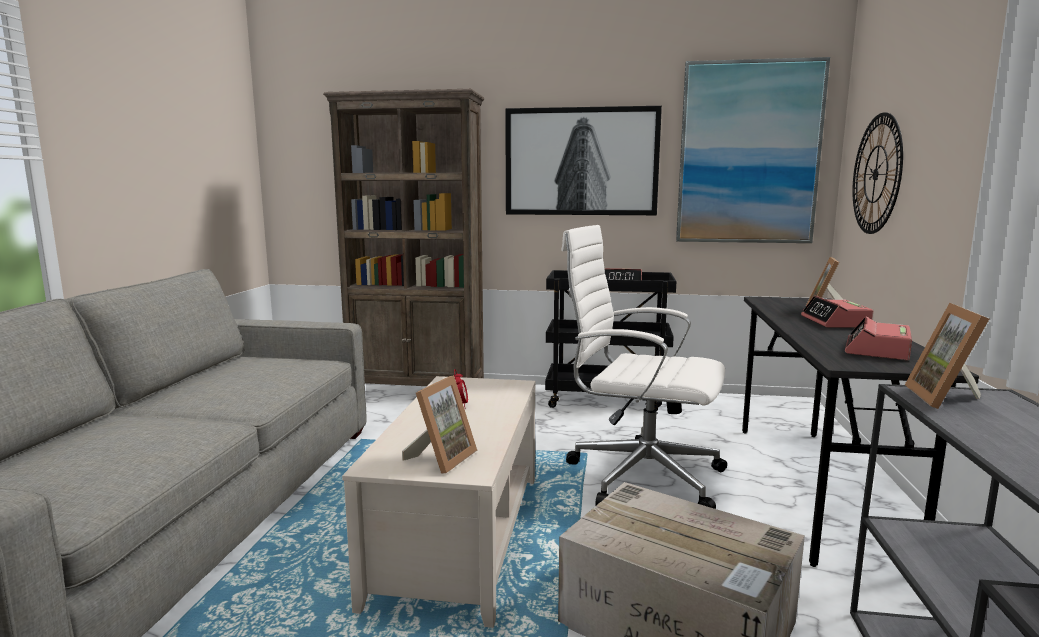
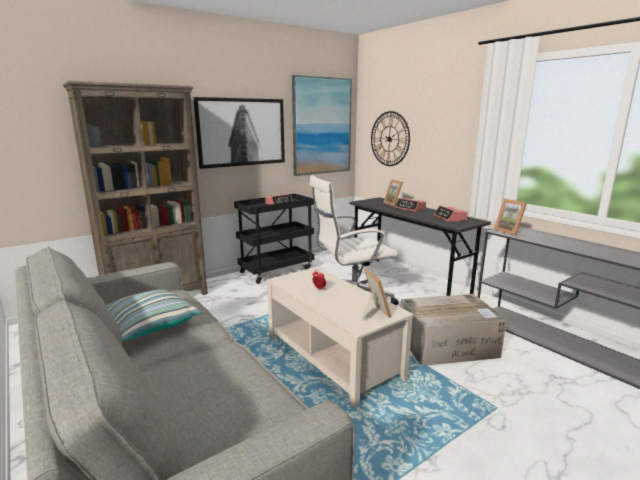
camera: 45 degrees left, 5 degrees up
(224, 380) = (149, 326): none -> pillow

